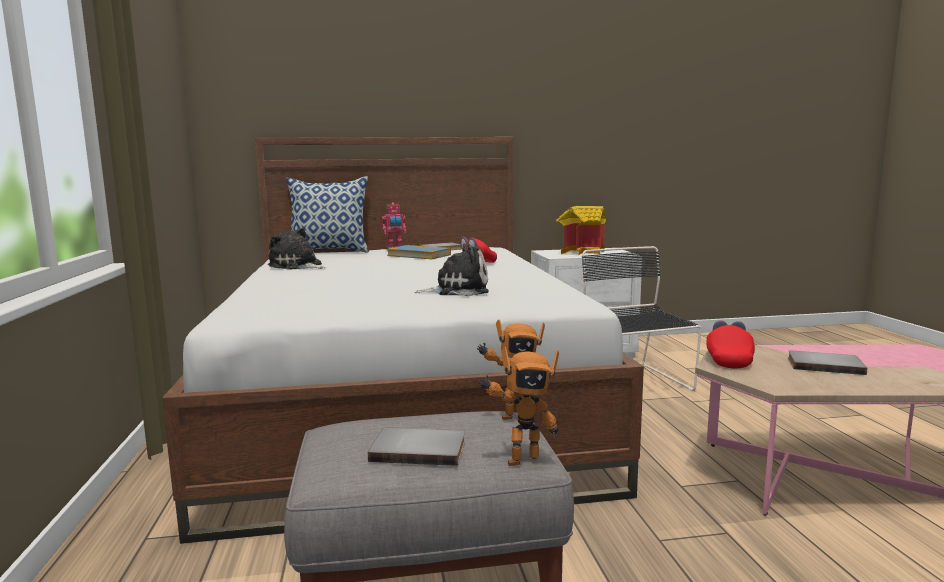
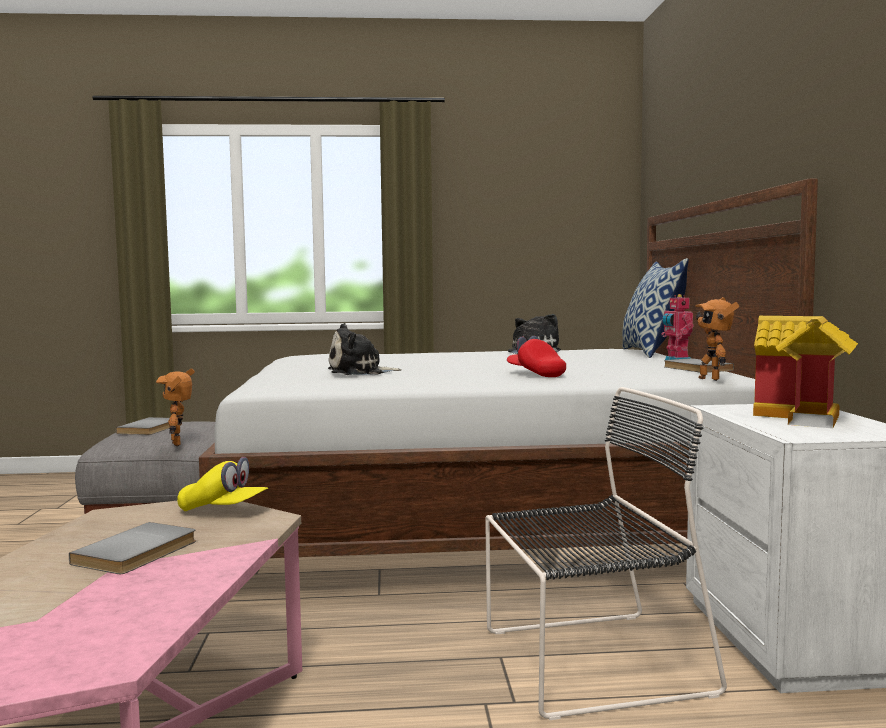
camera: 95 degrees right, 5 degrees down
(419, 255) = (620, 365): book -> none
(458, 290) = (359, 372): plush toy -> plush toy turned 75 degrees clockwise
(520, 458) = (106, 443): toy robot -> toy robot (711, 379)
(728, 360) = (223, 510): red cap -> yellow cap

